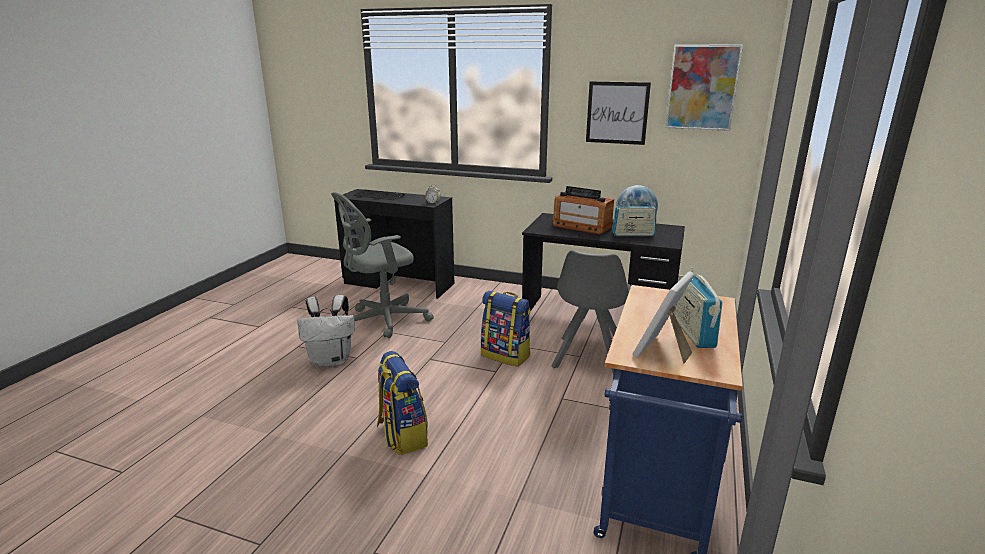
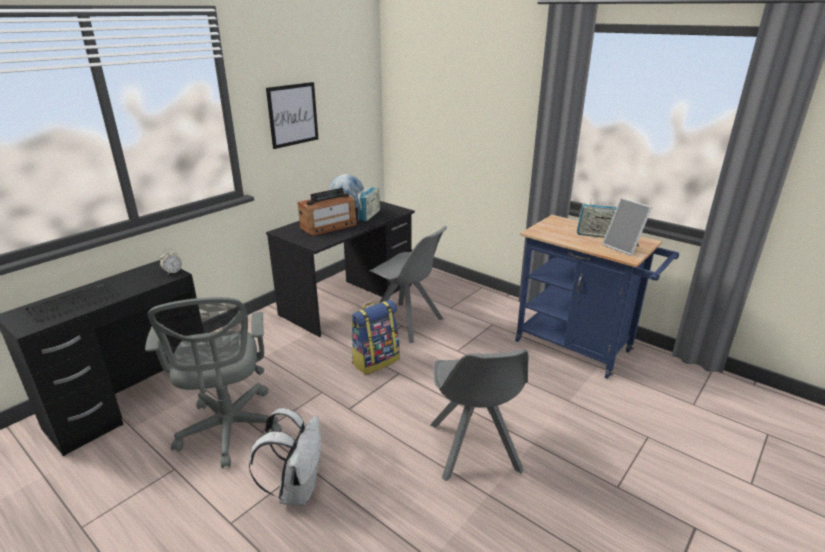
camera: 70 degrees left, 5 degrees up
(402, 436) = (474, 449): backpack -> grey chair
(702, 87) = (346, 81): picture -> none

